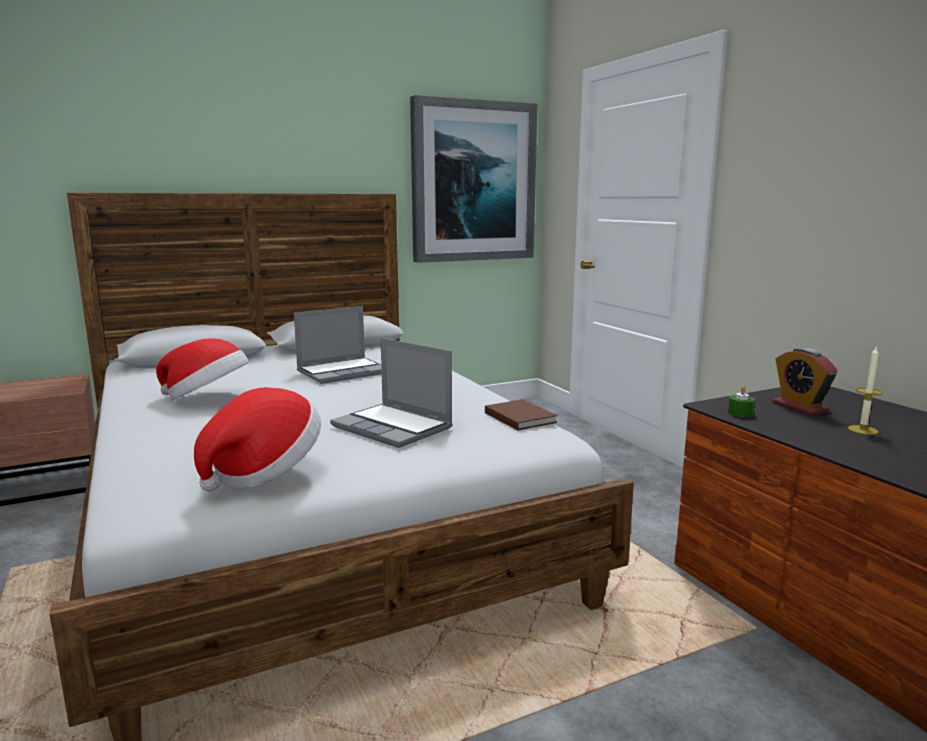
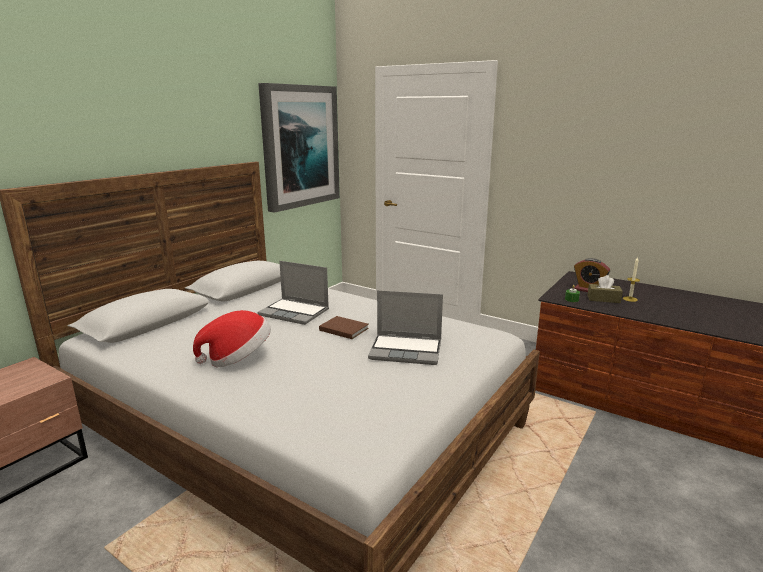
camera: 30 degrees left, 5 degrees up
(264, 472) = (394, 405): hat -> none
(343, 372) = (295, 312): laptop -> laptop turned 90 degrees clockwise
(519, 417) = (461, 325): brown book -> brown book (343, 329)
(805, 422) = (603, 299): none -> brown tissue box

